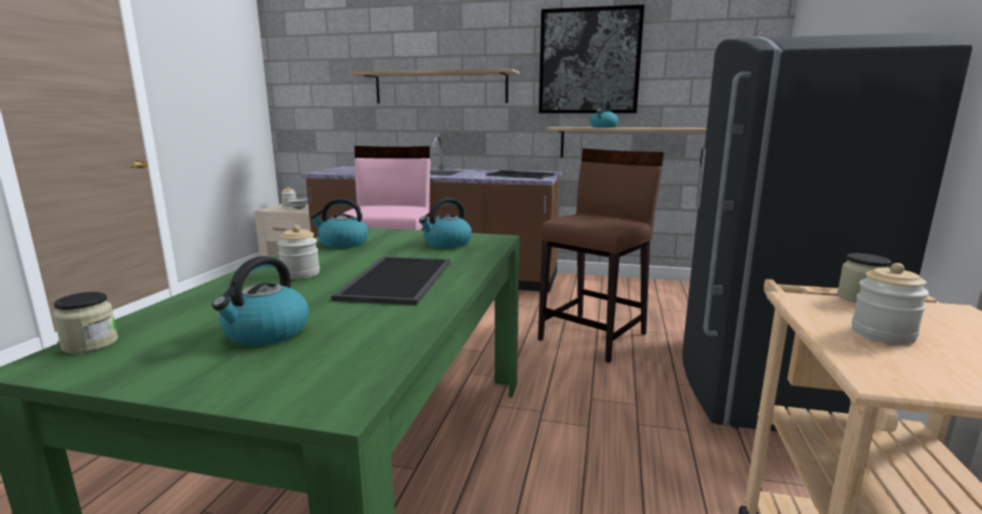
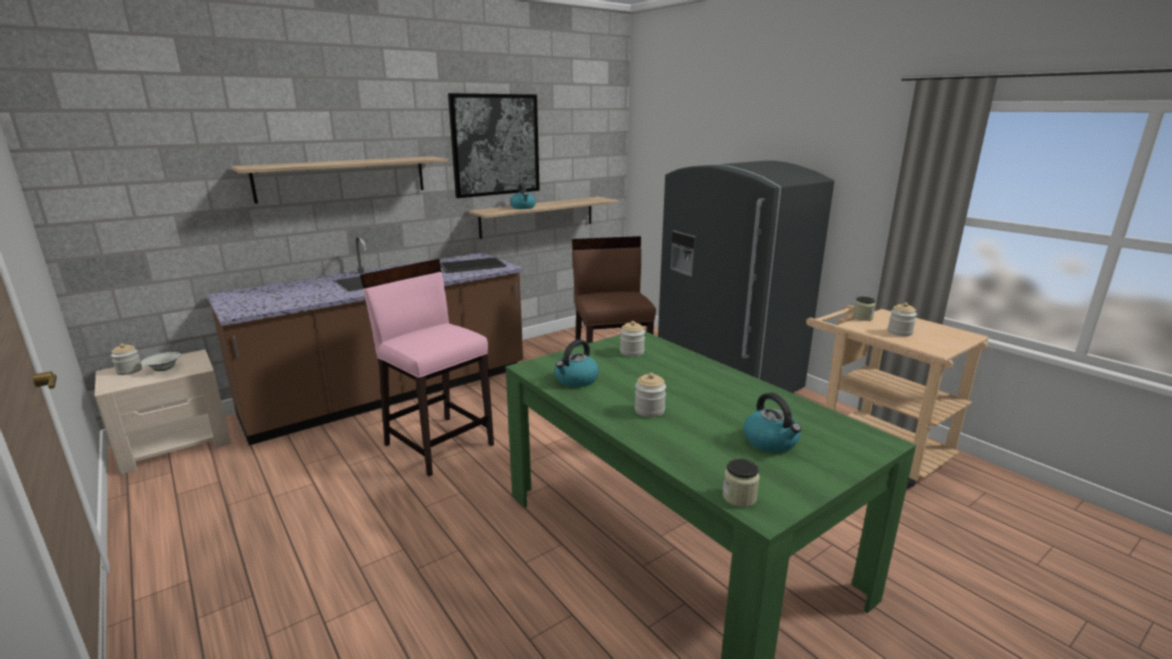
camera: 50 degrees left, 5 degrees up
(396, 279) = (702, 387): tray -> none
(447, 244) = (631, 352): kettle -> jar

